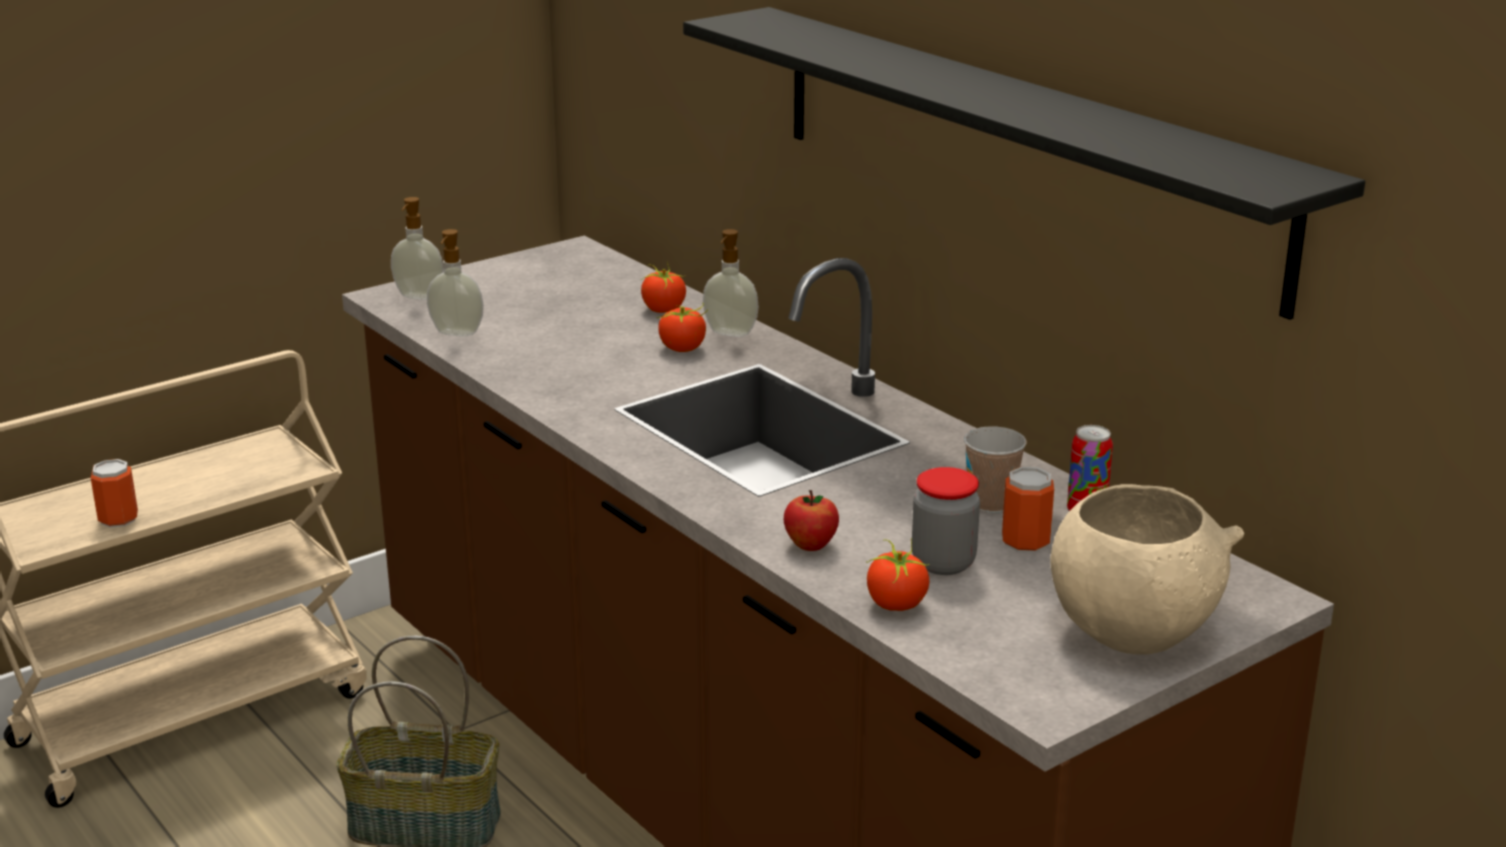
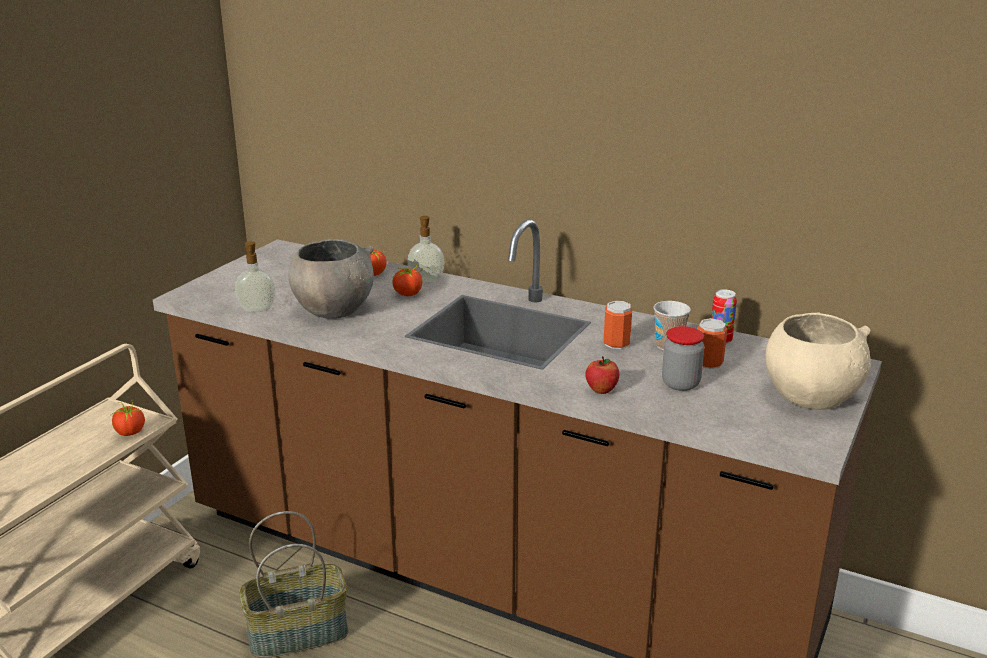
camera: 25 degrees left, 0 degrees up
(118, 519) = (41, 484): can -> can (616, 343)
(418, 297) = (208, 292): soap dispenser -> none
(556, 352) = (333, 310): none -> grey bowl
(896, 604) = (682, 412): tomato -> tomato (130, 432)
(1016, 148) = (638, 138): black shelf -> none

